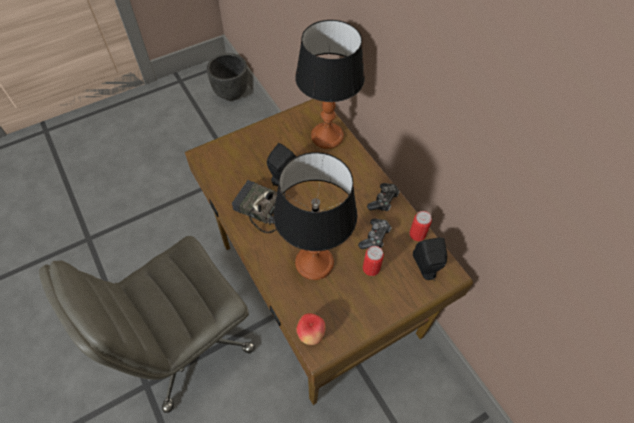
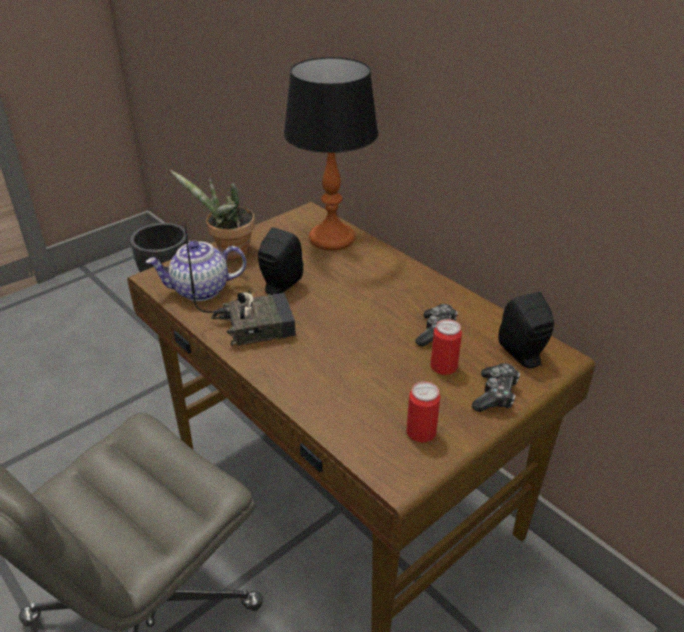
camera: 10 degrees left, 20 degrees down
(229, 173) = (200, 290): none -> teapot
(254, 139) = (229, 252): none -> potted plant
(259, 210) = (255, 324): radio -> radio turned 150 degrees clockwise
(311, 334) = (379, 459): apple -> none
(314, 263) = (356, 373): table lamp -> none
(383, 200) = (433, 292): game controller -> game controller (495, 395)
(417, 234) = (495, 321): can -> can (421, 432)

